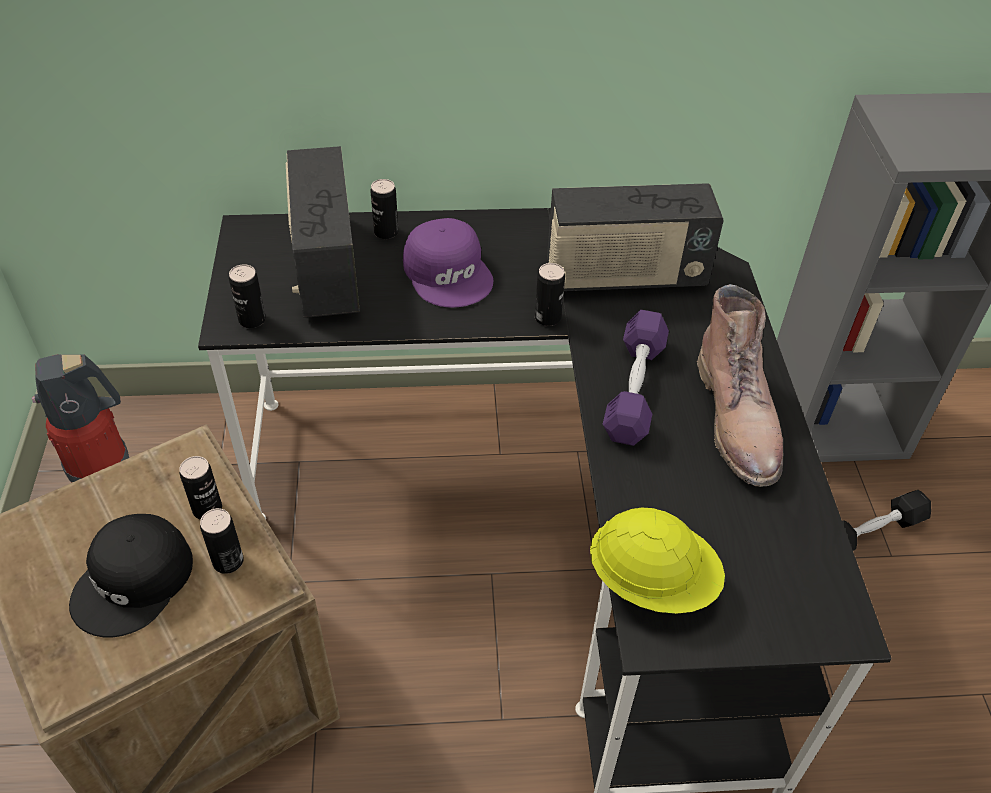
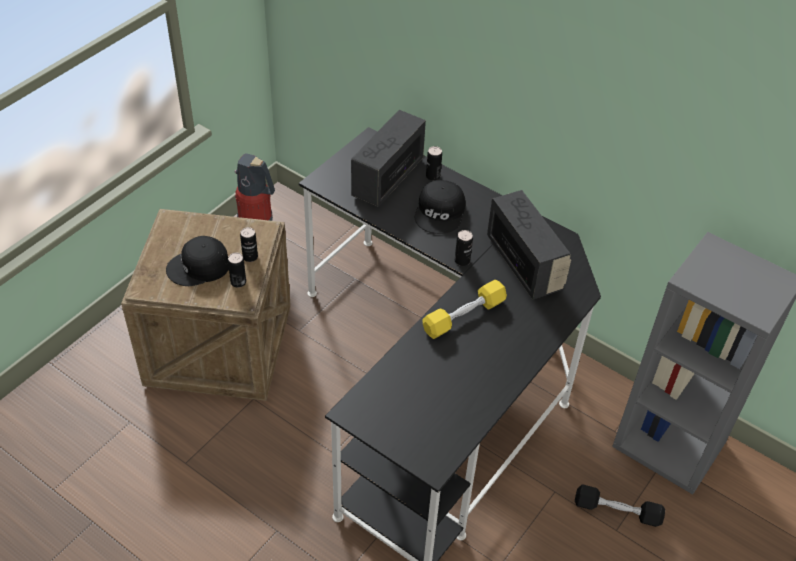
camera: 40 degrees right, 0 degrees up
(252, 320) = (331, 184): can -> none
(449, 272) = (440, 212): purple cap -> black cap
(624, 276) = (524, 264): radio -> radio turned 150 degrees counterclockwise
(634, 389) = (463, 316): purple dumbbell -> yellow dumbbell
(652, 581) = (375, 393): yellow hard hat -> none
(739, 419) = (496, 360): brown boot -> none

